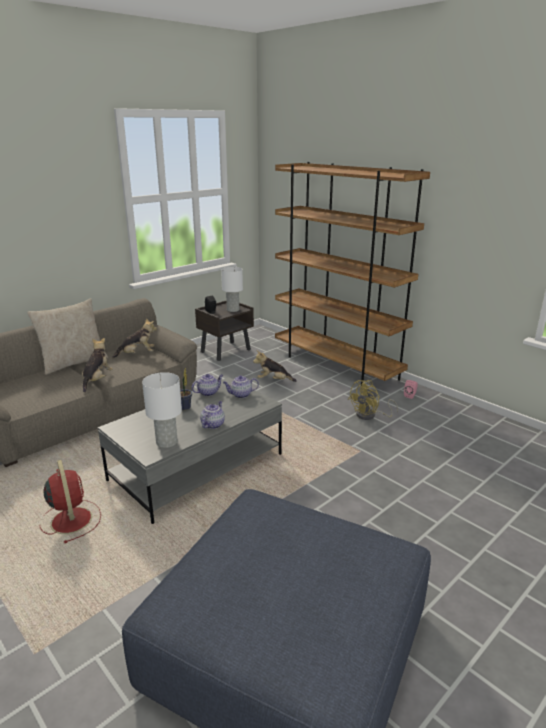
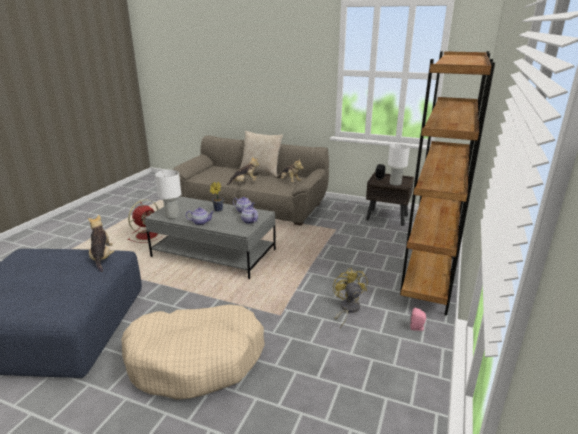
camera: 65 degrees right, 0 degrees up
(273, 380) = (360, 249): plush toy -> plush toy (102, 258)
(370, 416) = (347, 309): yellow fan -> yellow fan turned 60 degrees clockwise
(410, 517) = (196, 359): none -> beige dog bed

